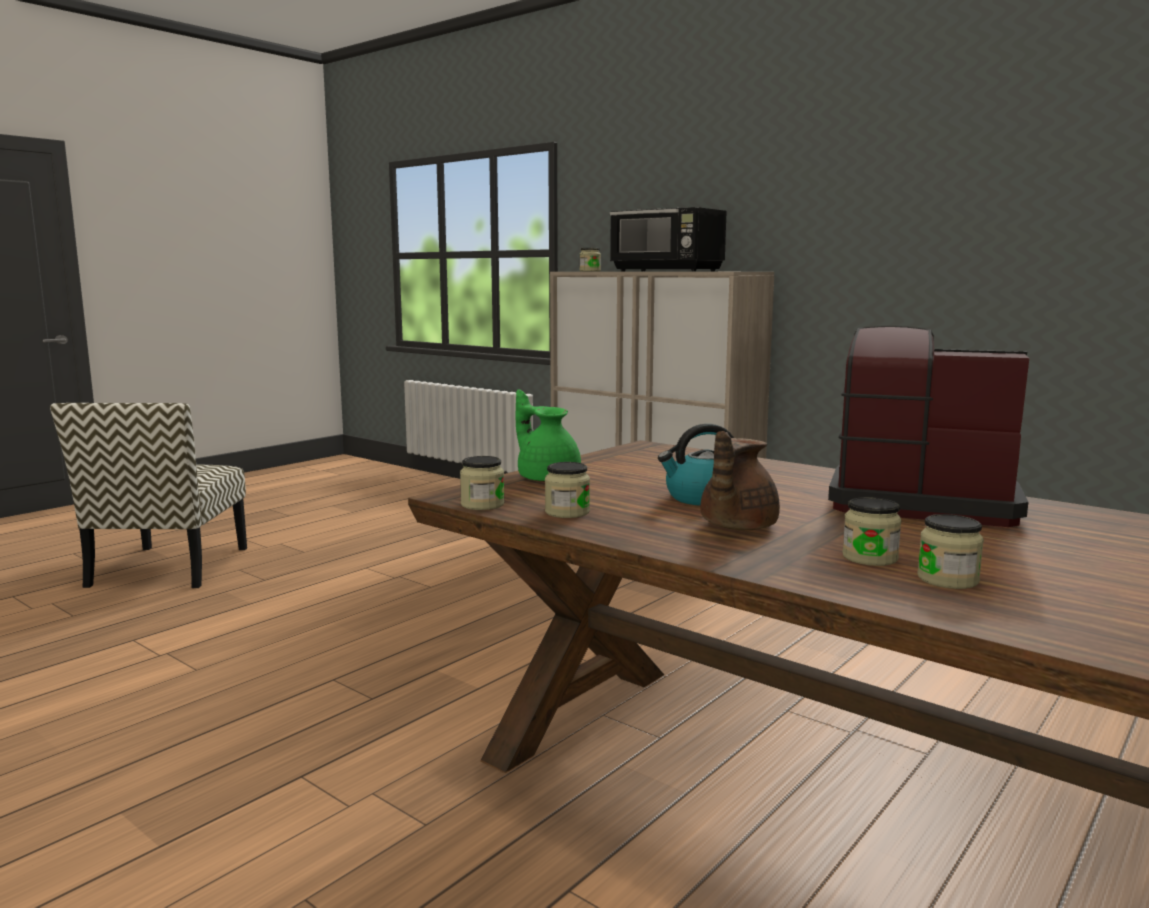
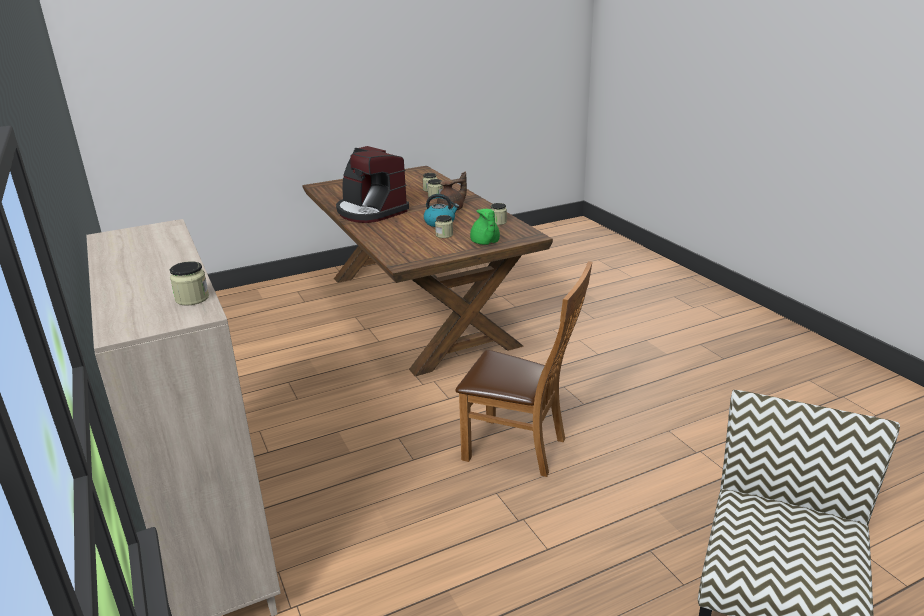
camera: 155 degrees left, 15 degrees up
(417, 619) = (521, 449): none -> brown chair
(482, 505) = (525, 230): jar -> jar (444, 235)
(667, 271) = (150, 262): black microwave -> none

